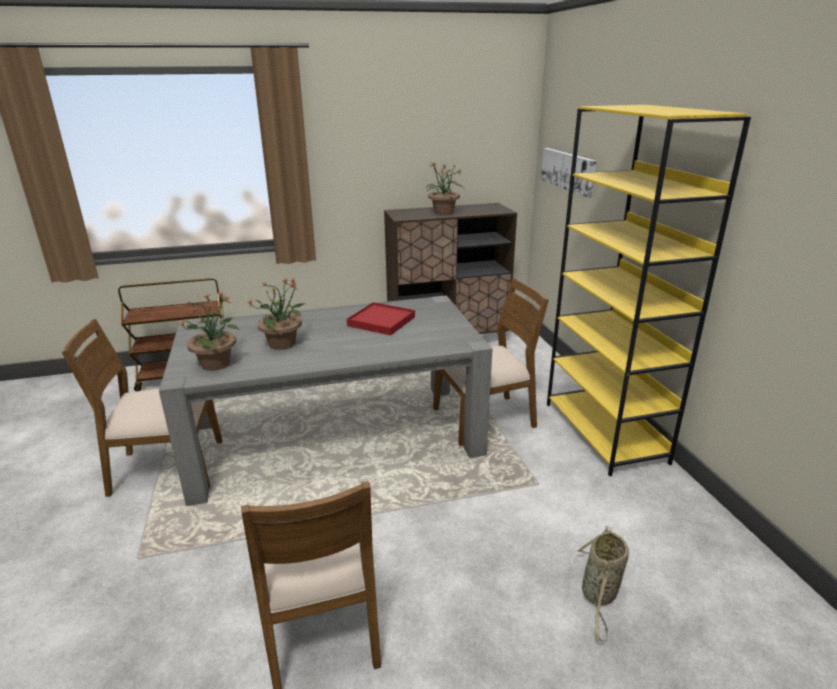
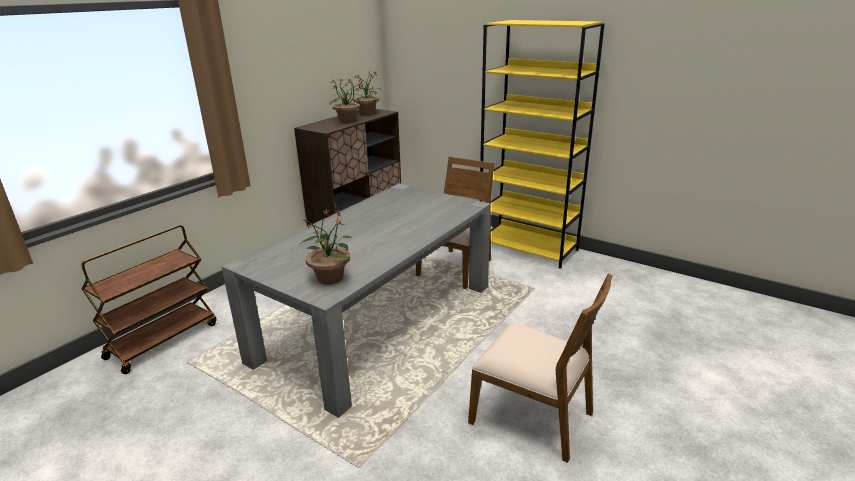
camera: 40 degrees left, 0 degrees up
(166, 468) = (273, 407): brown chair -> none
(283, 343) = (352, 247): potted plant -> potted plant (367, 113)
(381, 321) = (391, 211): red tray -> none
(568, 171) = (428, 73): picture -> none
(599, 595) = (630, 323): basket -> none

